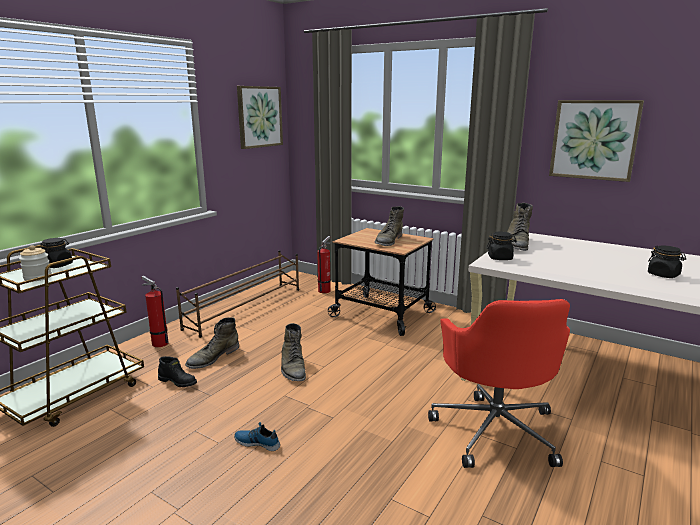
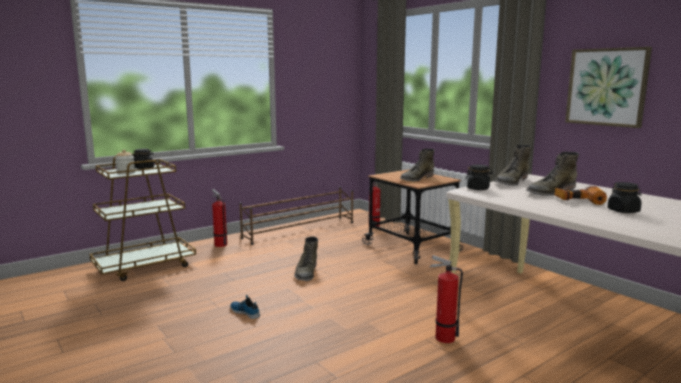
camera: 20 degrees right, 5 degrees down
(178, 382) = (217, 269): black boot -> none
(213, 357) = (251, 258): green boot -> green boot (550, 192)
(259, 117) = (332, 71): picture -> none
(495, 429) = (442, 337): red office chair -> fire extinguisher
(606, 263) = (578, 199): none -> power drill

